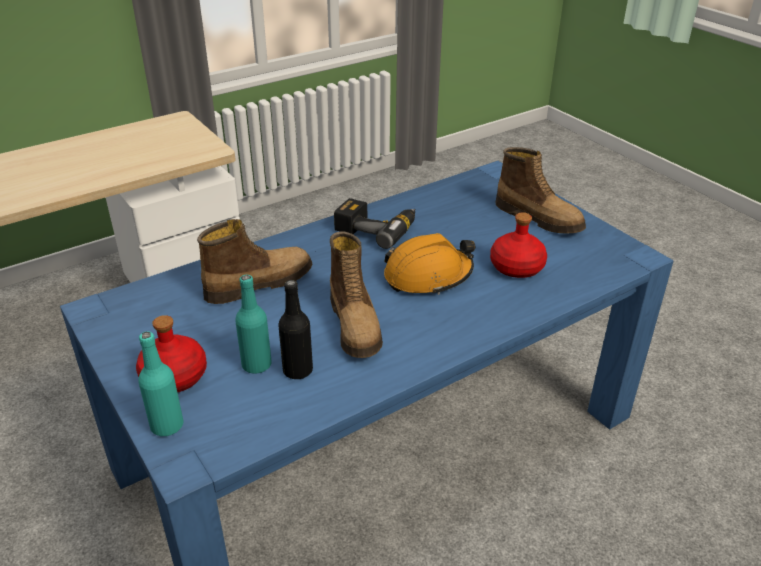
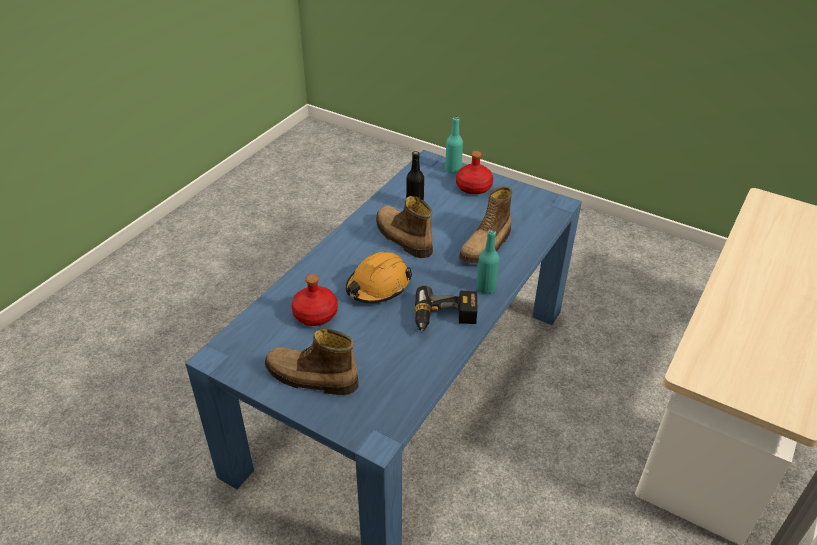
camera: 155 degrees right, 5 degrees up
(256, 365) = (438, 203): turquoise bottle -> turquoise bottle (486, 288)

